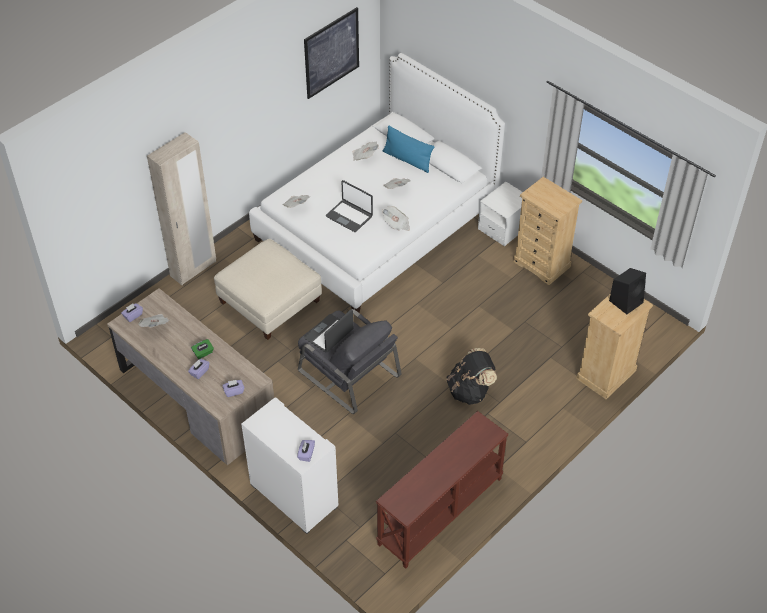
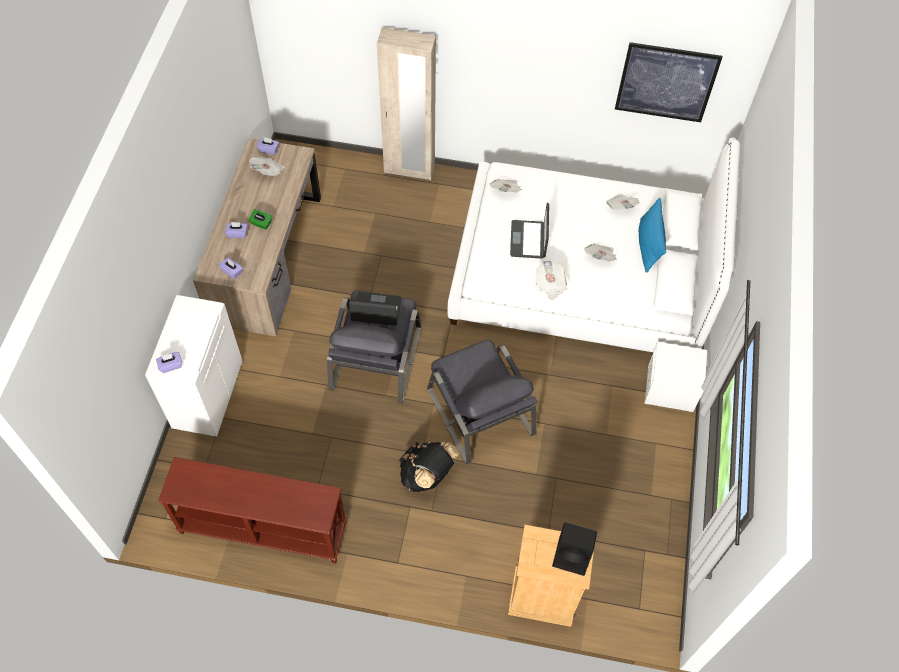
camera: 55 degrees right, 10 degrees up
(270, 301) = (415, 247): beige ottoman -> none
(441, 335) = (479, 411): none -> grey armchair
(542, 264) = (649, 453): beige dresser -> none

